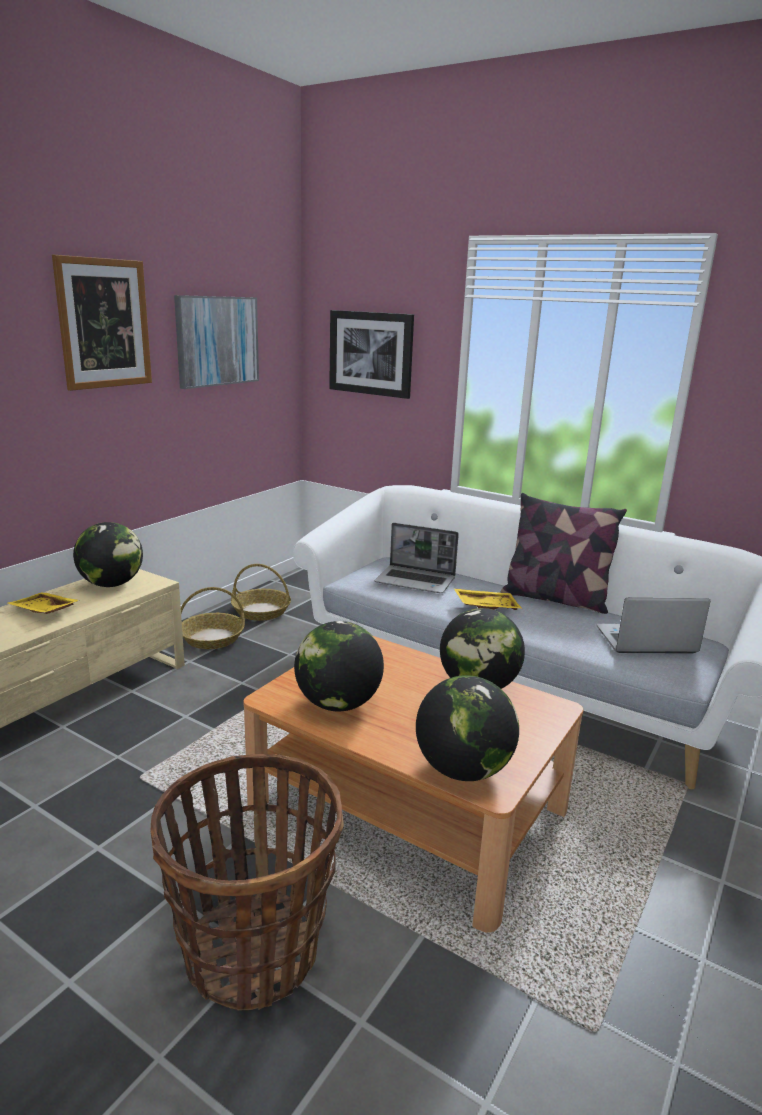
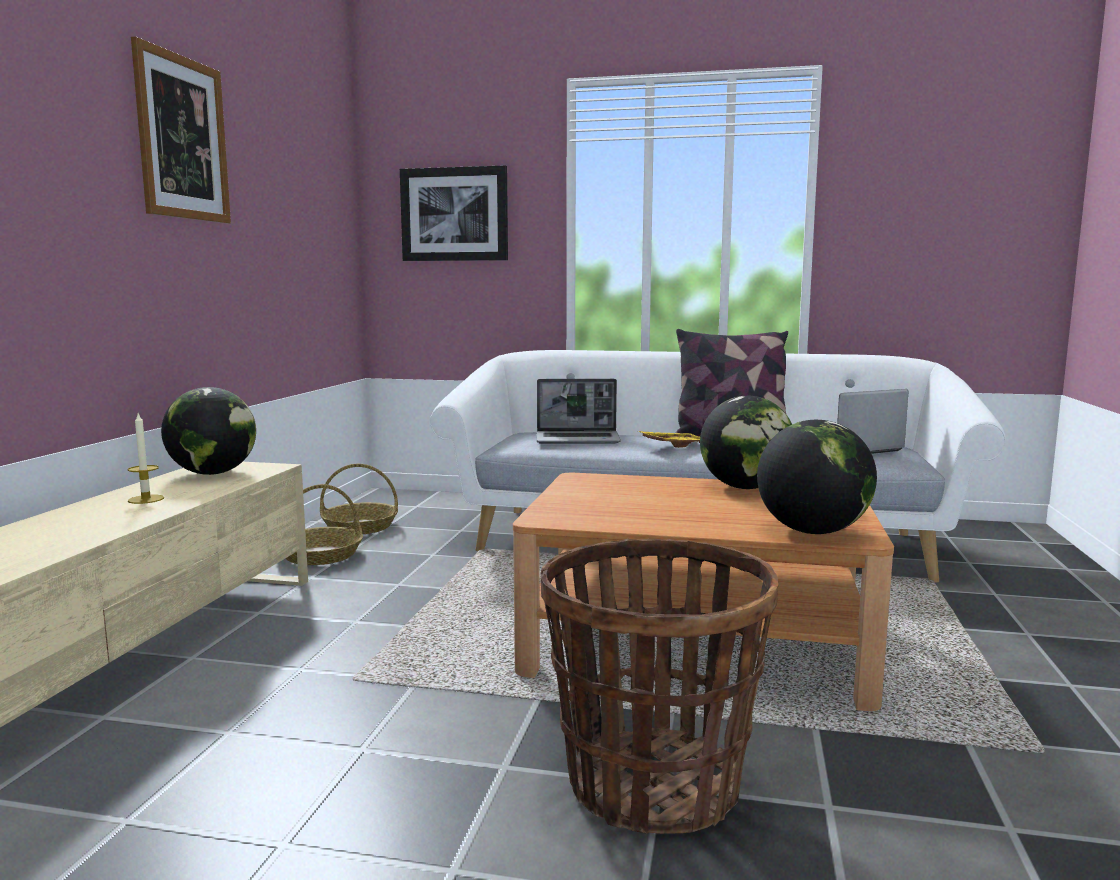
camera: 20 degrees left, 10 degrees down
(43, 611) = (146, 499): yellow tray -> candle
(217, 341) = (287, 189): picture -> none
(338, 704) = (624, 513): globe -> none

